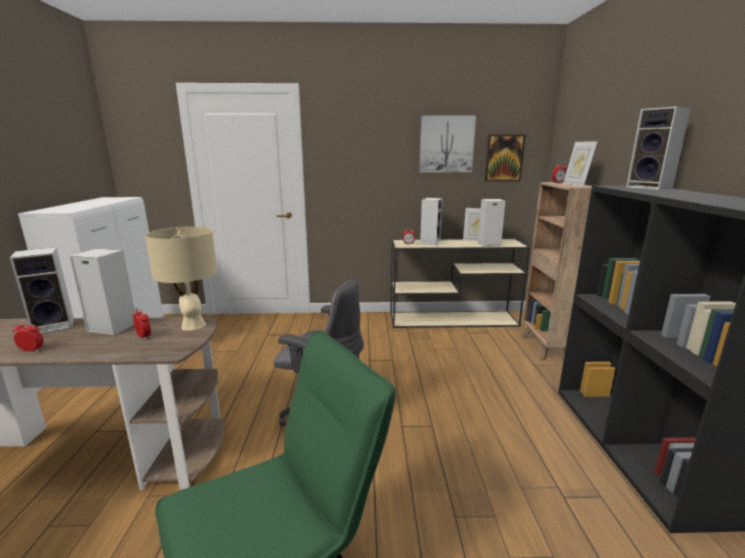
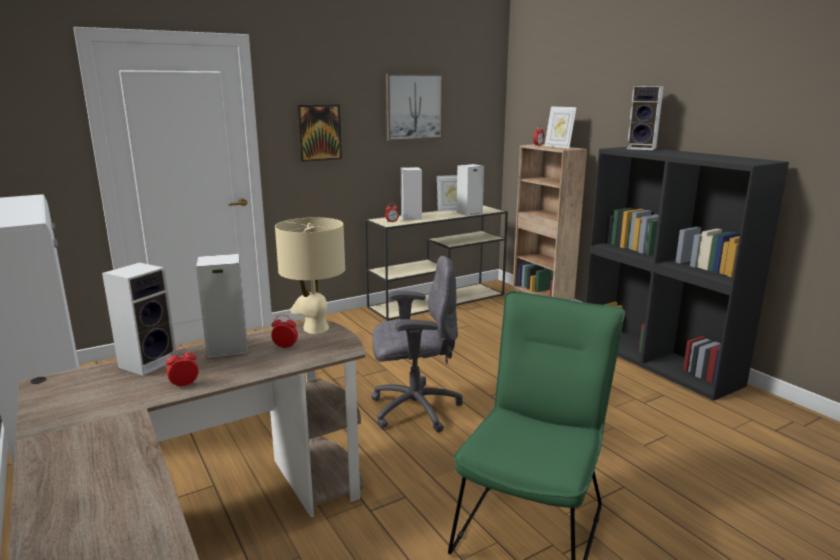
camera: 30 degrees left, 0 degrees up
(504, 158) = (467, 120): picture -> picture (319, 132)

